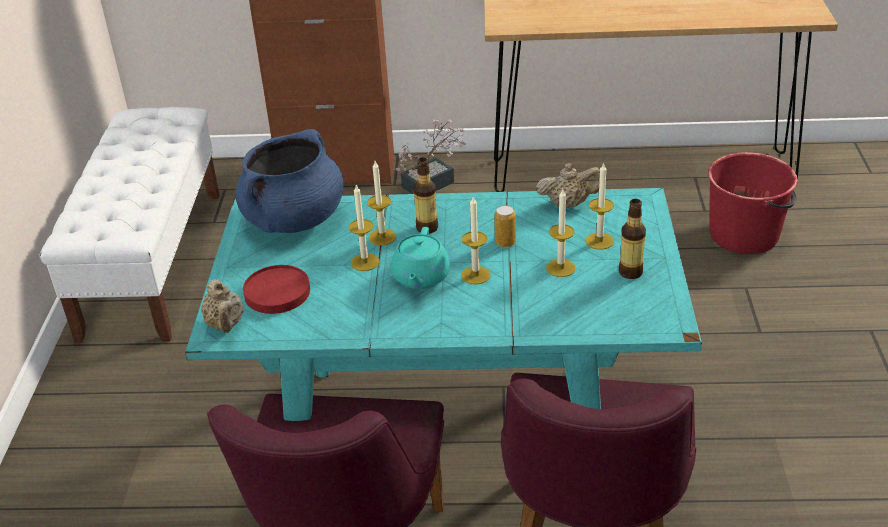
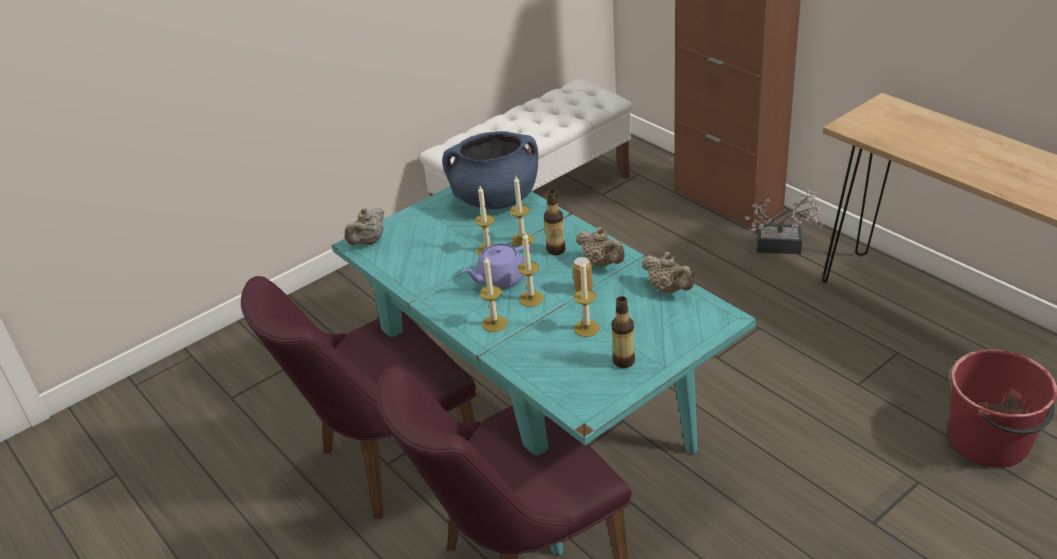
camera: 50 degrees right, 0 degrees up
(277, 292) = (419, 239): red plate -> none
(420, 277) = (500, 279): turquoise teapot -> purple teapot
(484, 216) = (601, 263): none -> beige teapot
(599, 241) = (642, 327): candle -> candle (494, 323)

